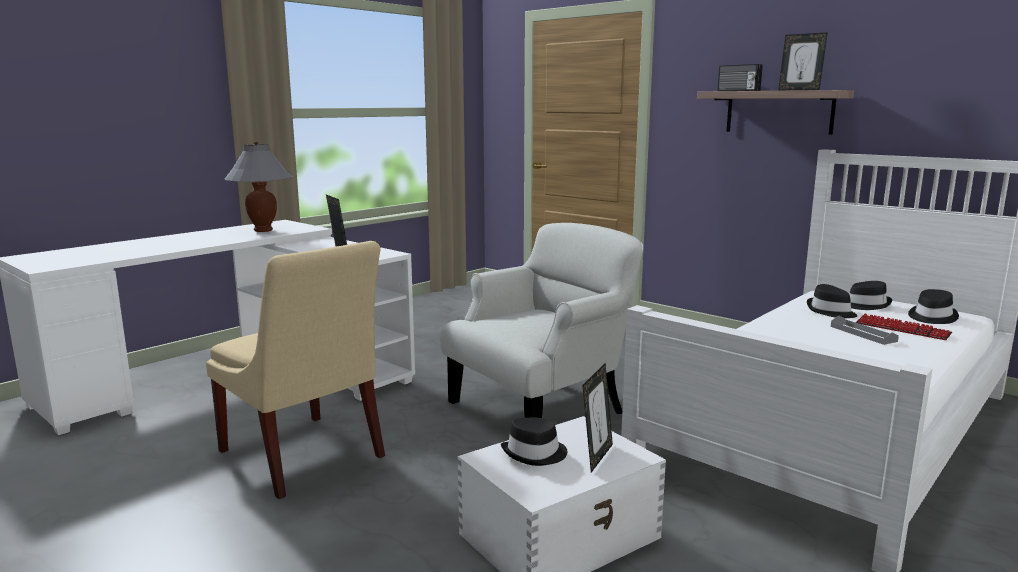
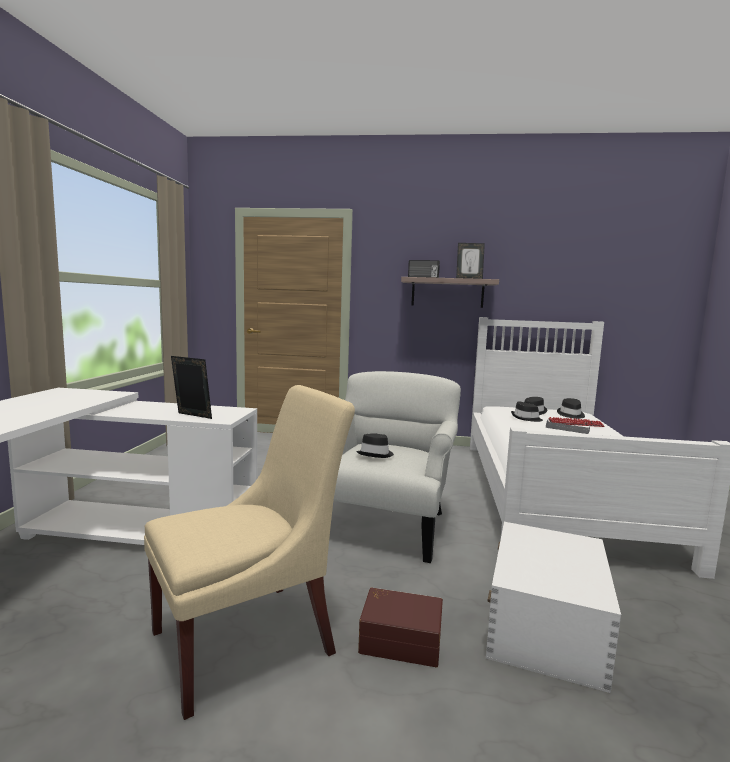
camera: 35 degrees left, 5 degrees down
(263, 230) = (61, 400): grey table lamp -> none
(303, 457) = (251, 639): beige chair -> beige chair turned 45 degrees counterclockwise
(409, 495) = (401, 639): none -> brown storage box
(535, 454) = (534, 563): black hat -> black hat (375, 454)
(597, 457) = (569, 551): picture frame -> none

